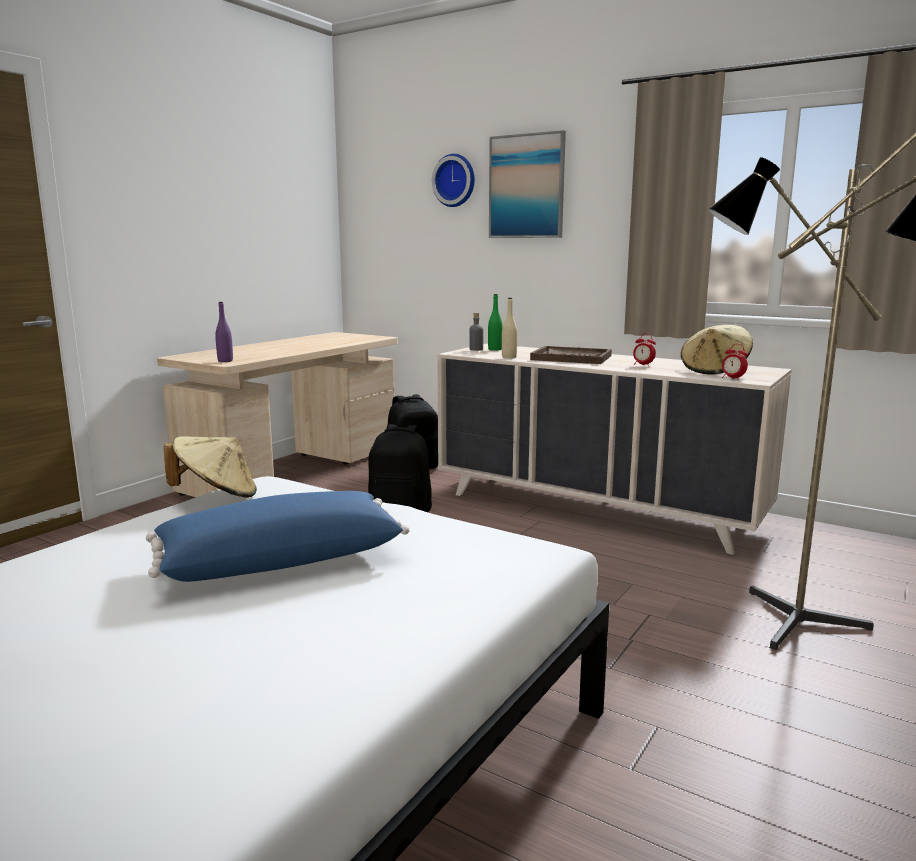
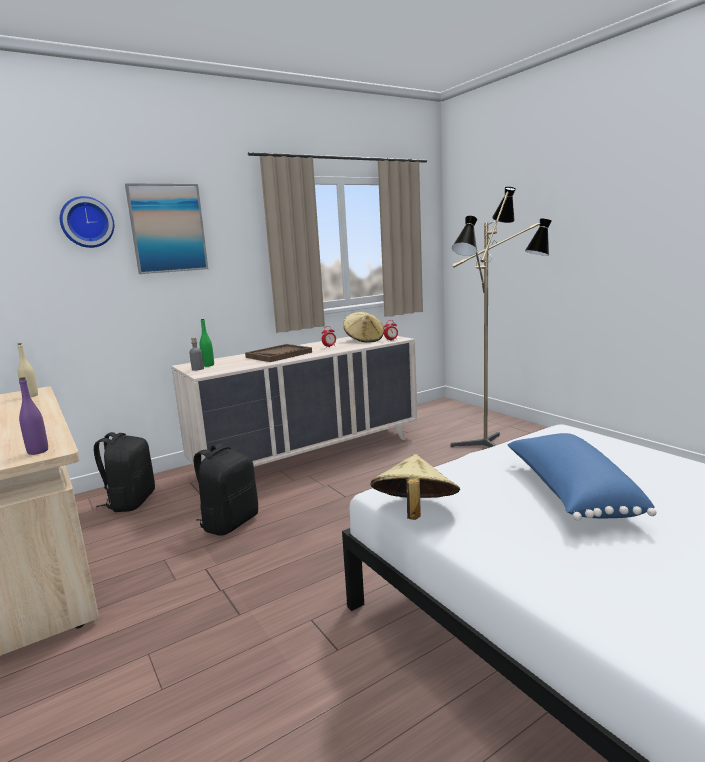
camera: 65 degrees left, 0 degrees up
(509, 357) = (250, 365): beige bottle -> beige bottle (30, 396)

